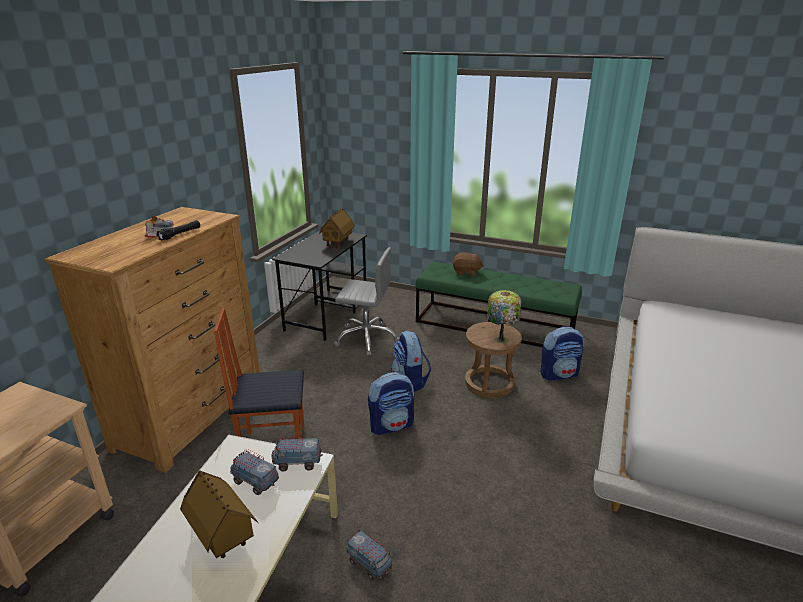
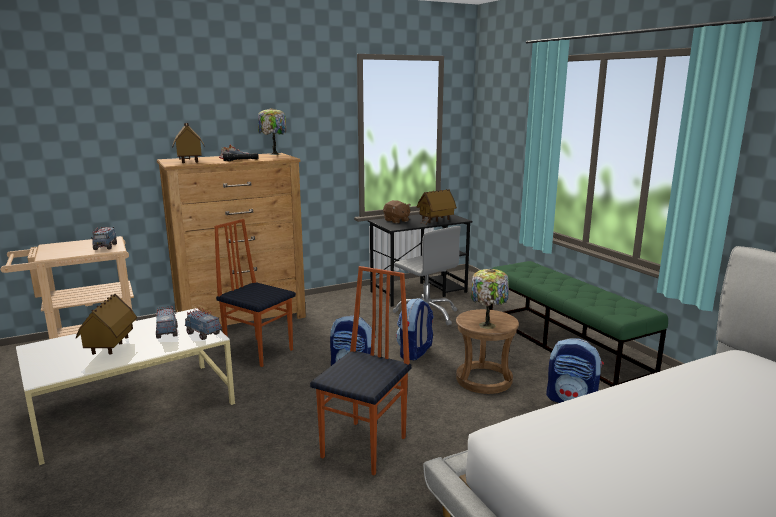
camera: 40 degrees right, 10 degrees down
(119, 253) = (189, 162): none -> toy house
(181, 211) = (274, 154): none -> table lamp
(369, 564) = (209, 438): toy truck -> toy truck (105, 247)
(466, 272) = (546, 274): brown plush toy -> brown plush toy (396, 221)
(498, 489) = (366, 447): none -> chair

